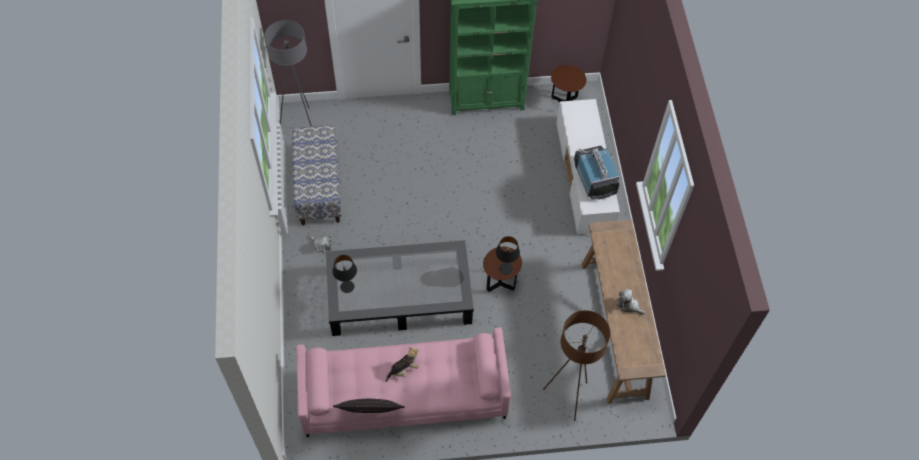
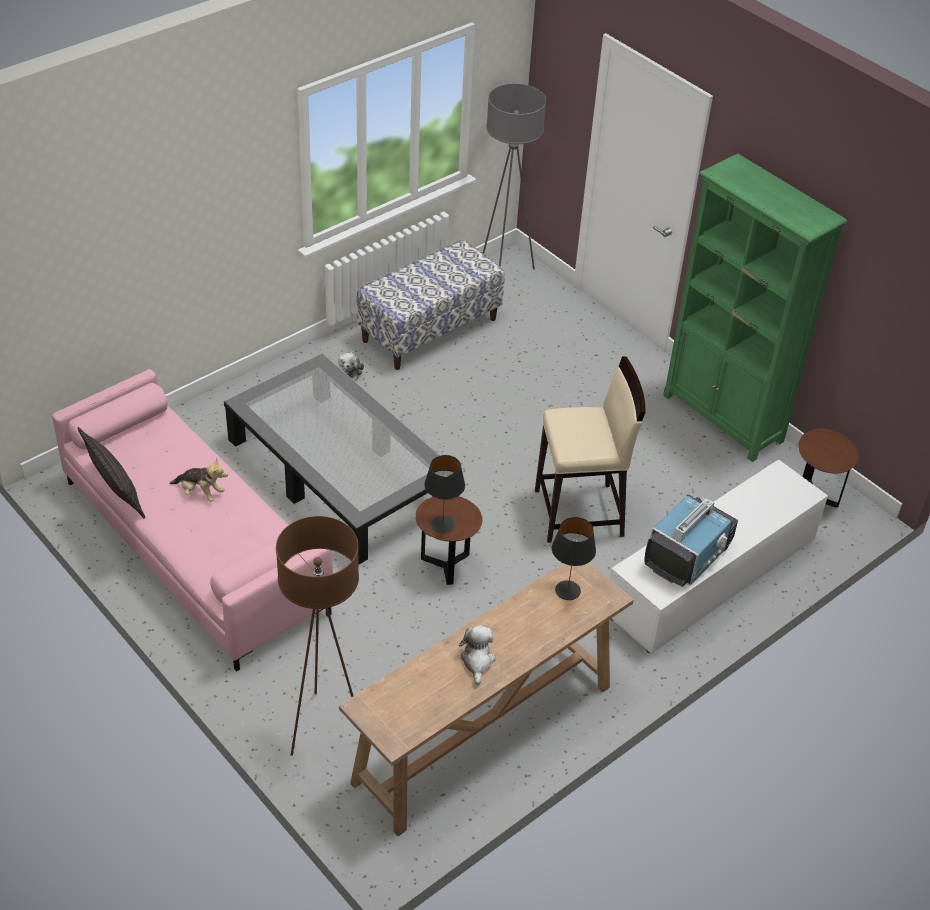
camera: 55 degrees right, 15 degrees down
(347, 286) = (286, 393): black table lamp -> black table lamp (567, 590)
(506, 203) = (580, 513): none -> beige stool

